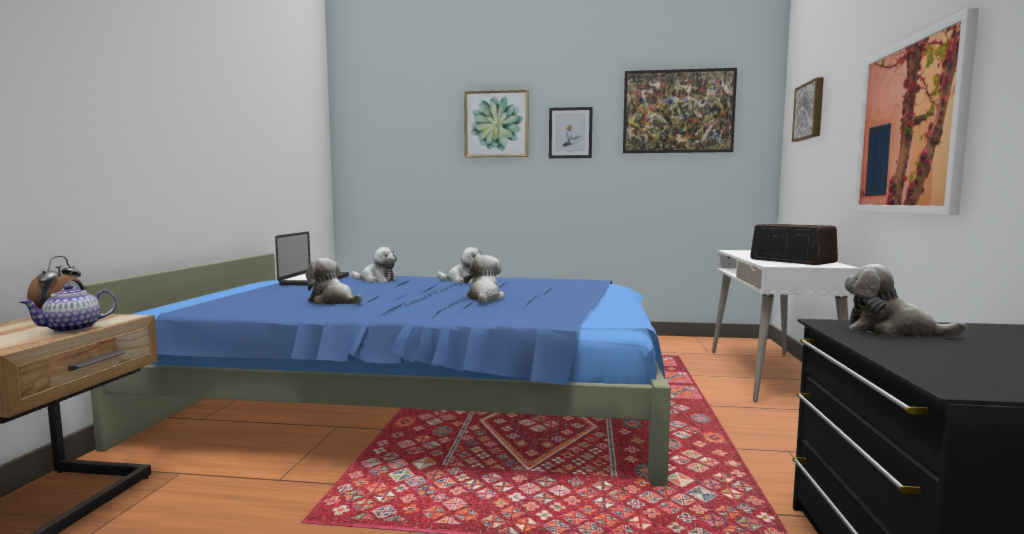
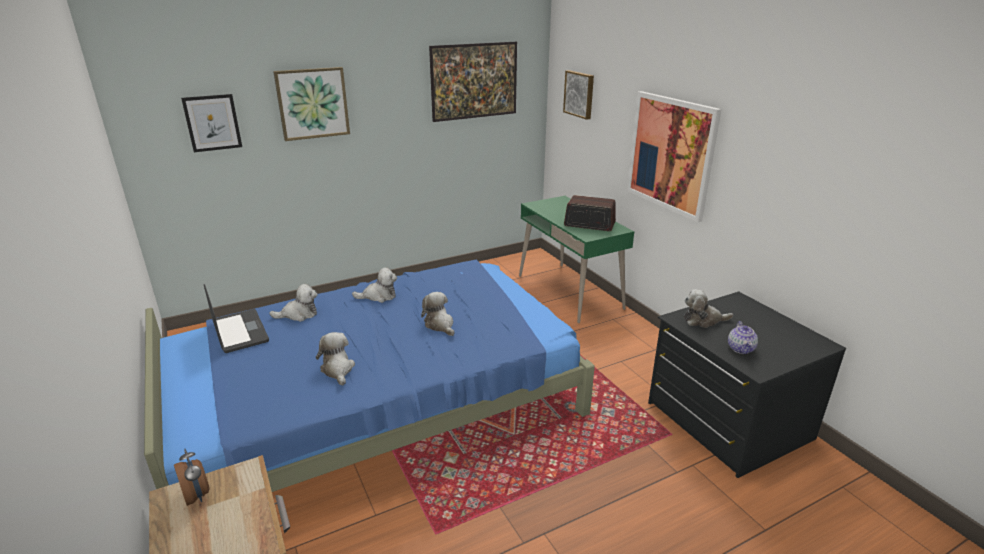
camera: 35 degrees left, 20 degrees up
(72, 329) = (249, 502): teapot -> teapot (741, 349)
(333, 301) = (338, 369): plush toy -> plush toy turned 75 degrees clockwise
(570, 133) = (385, 106): picture -> picture (212, 123)
(772, 375) = (569, 292): white desk -> green desk

